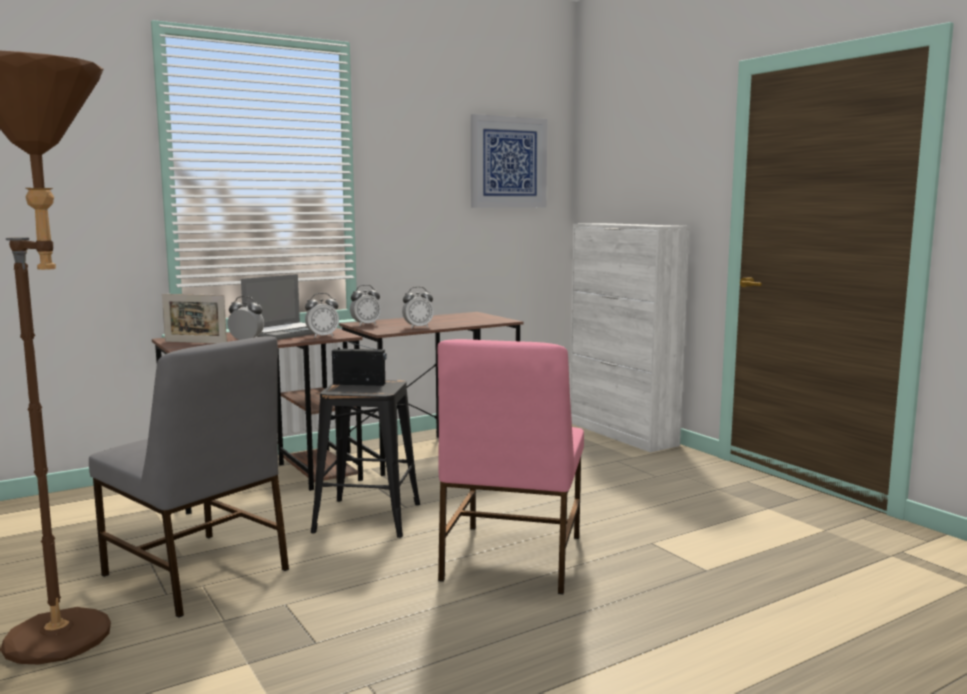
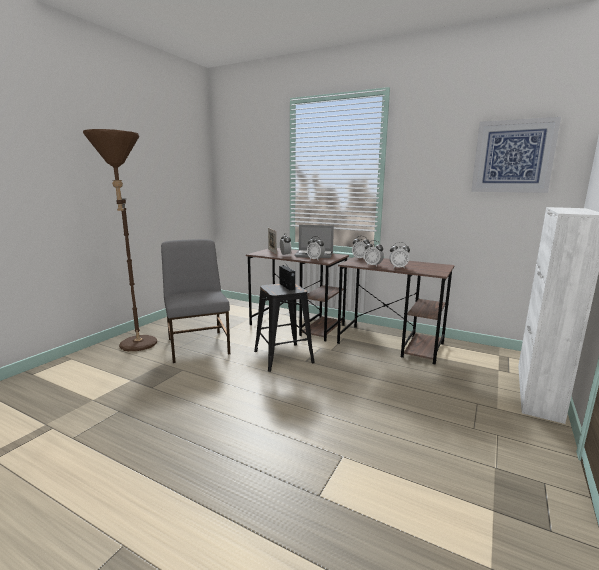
camera: 60 degrees right, 5 degrees up
(196, 573) = (198, 345): grey chair -> grey chair turned 150 degrees clockwise
(451, 324) = (398, 268): none -> alarm clock
(510, 559) = (269, 408): pink chair -> none

